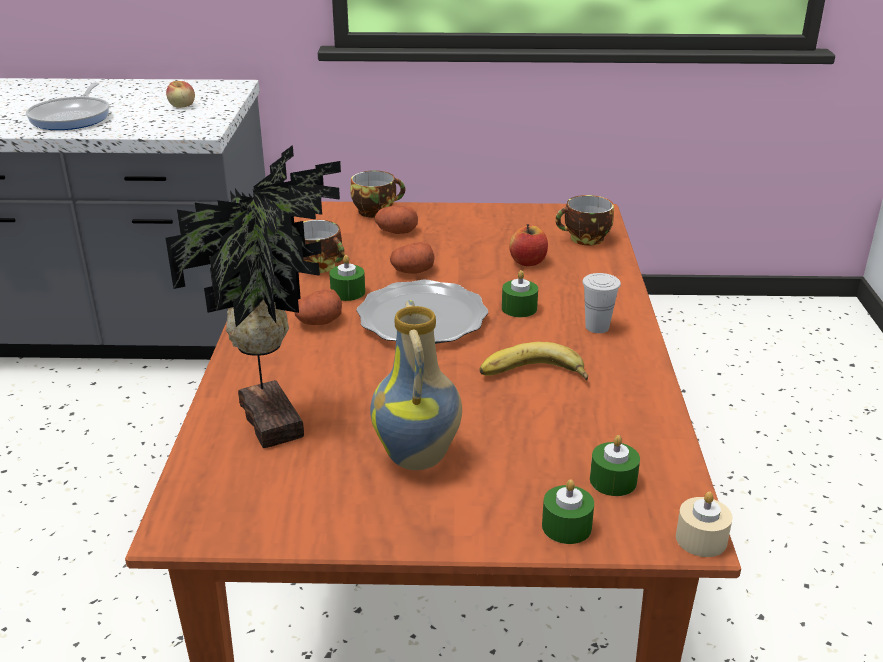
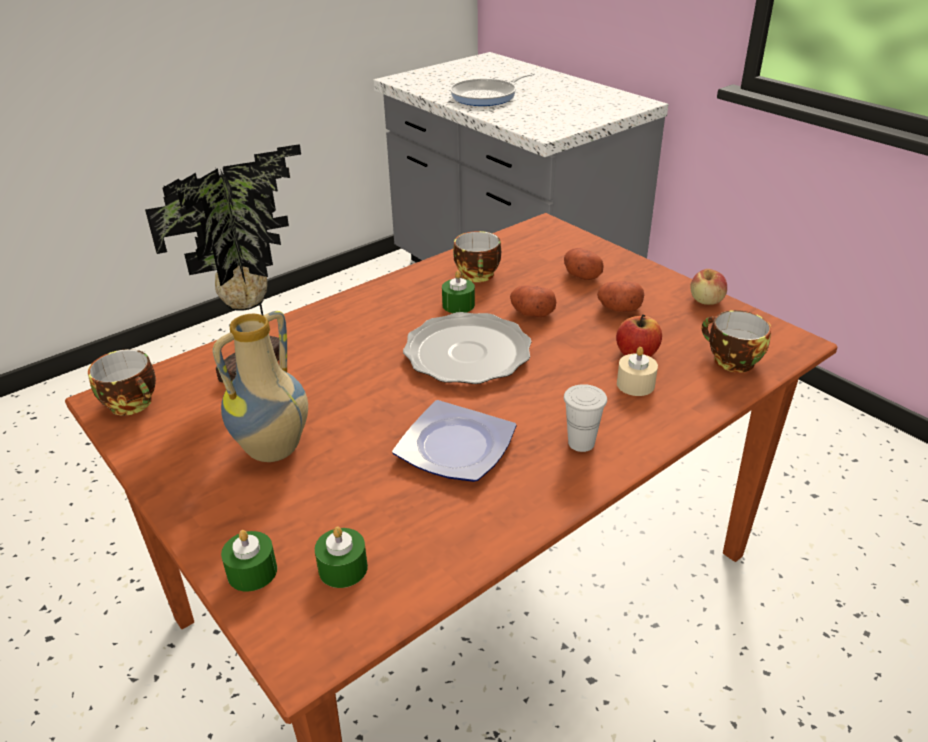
camera: 50 degrees right, 5 degrees up
(182, 106) = (570, 109): apple -> apple (706, 300)
(319, 322) = (401, 316): potato -> potato (618, 308)
(376, 211) = (598, 251): cup -> cup (134, 403)
(519, 308) = (550, 388): green candle -> none
(533, 376) = (453, 448): banana -> plate
(701, 539) = (305, 667): beige candle -> beige candle (635, 384)

